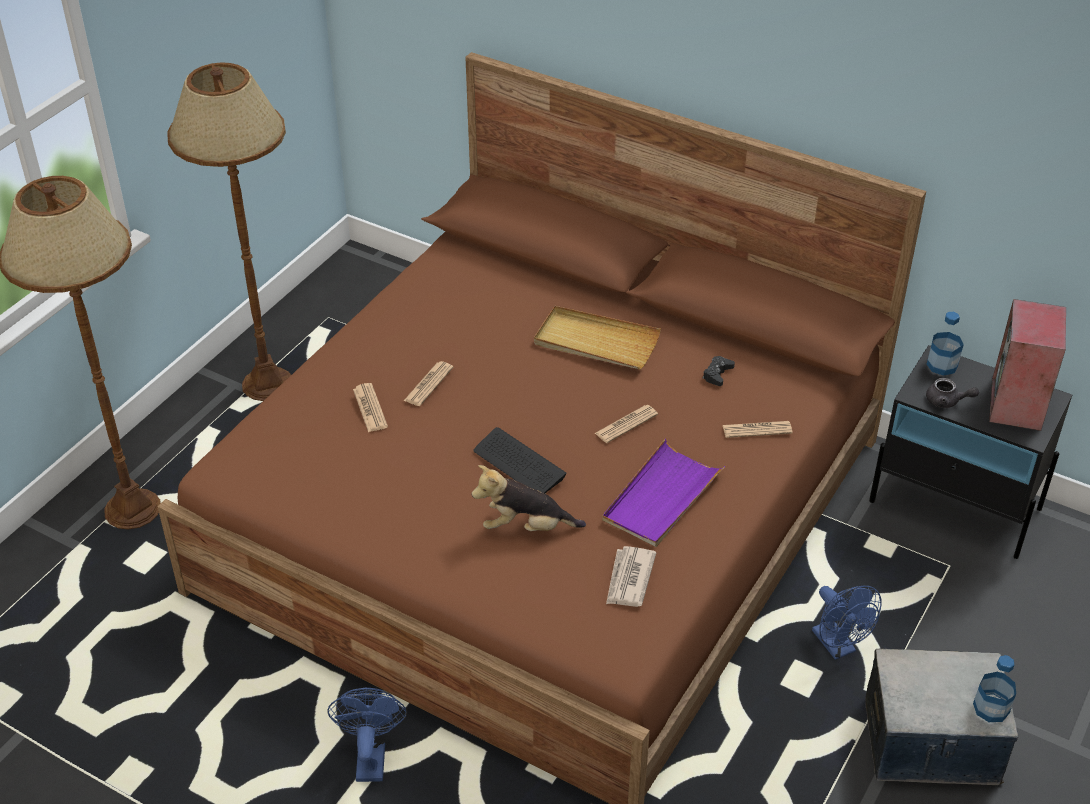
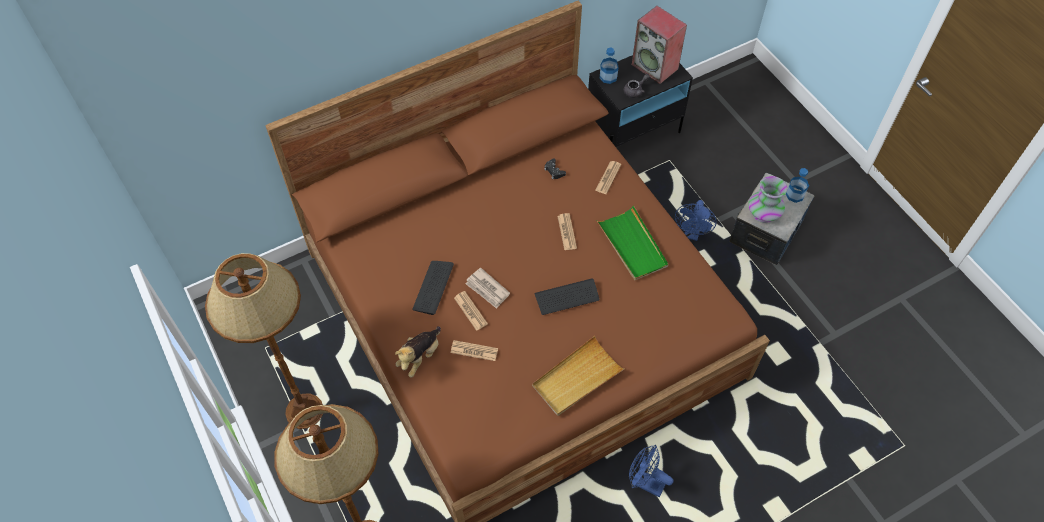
camera: 60 degrees left, 15 degrees up
(439, 341) = (433, 287): none -> keyboard
(526, 527) = (616, 318): plush toy -> plush toy (420, 357)
(596, 342) = (489, 211): beige tray -> beige tray (577, 378)
(629, 579) = (682, 290): newspaper -> newspaper (487, 289)
(661, 497) = (632, 245): purple tray -> green tray
(838, 647) = (692, 234): blue fan -> blue fan turned 105 degrees clockwise
(911, 679) = (763, 214): none -> vase

